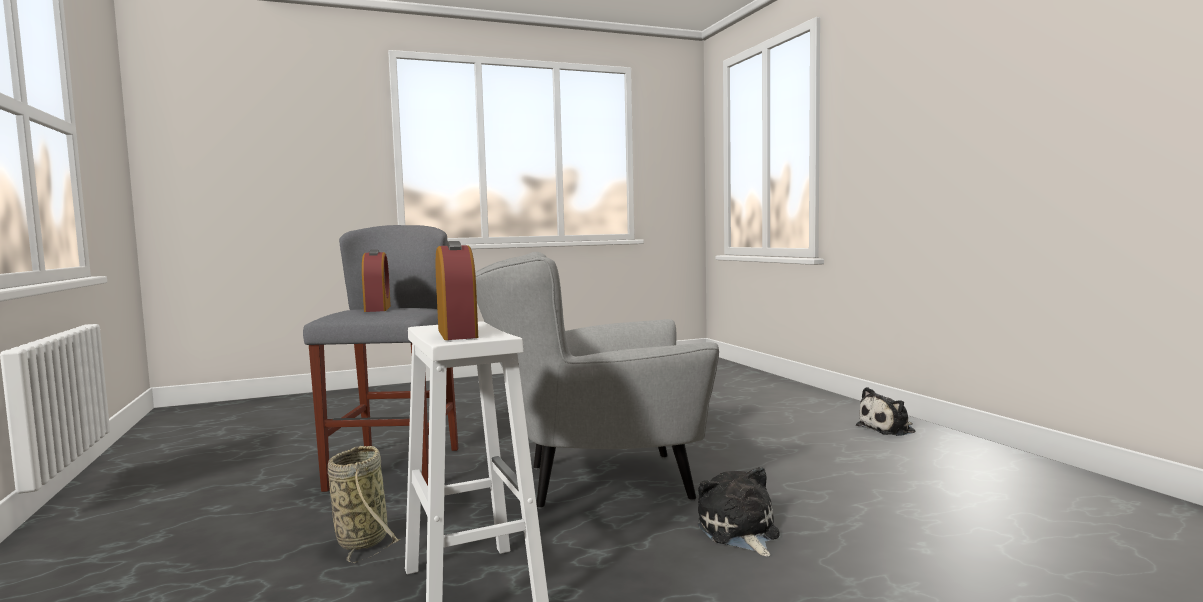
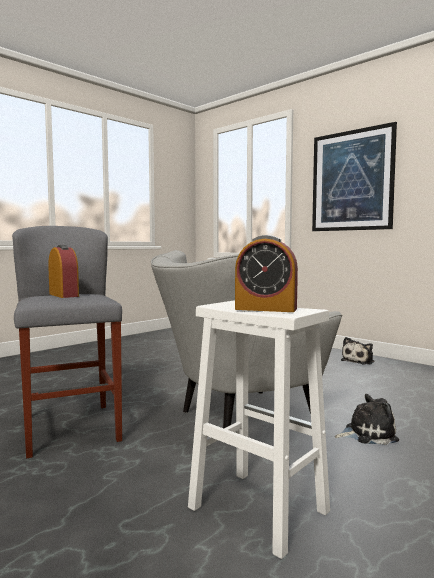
camera: 25 degrees left, 0 degrees up
(362, 539) = (119, 491): basket -> none
(457, 334) = (266, 309): alarm clock -> alarm clock turned 150 degrees clockwise
(739, 532) = (367, 434): plush toy -> plush toy turned 120 degrees clockwise
(897, 126) = (352, 181): none -> picture

